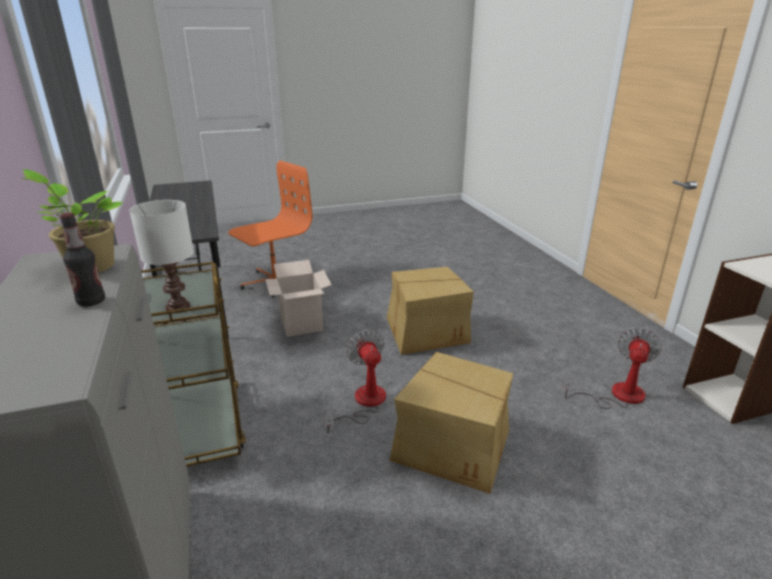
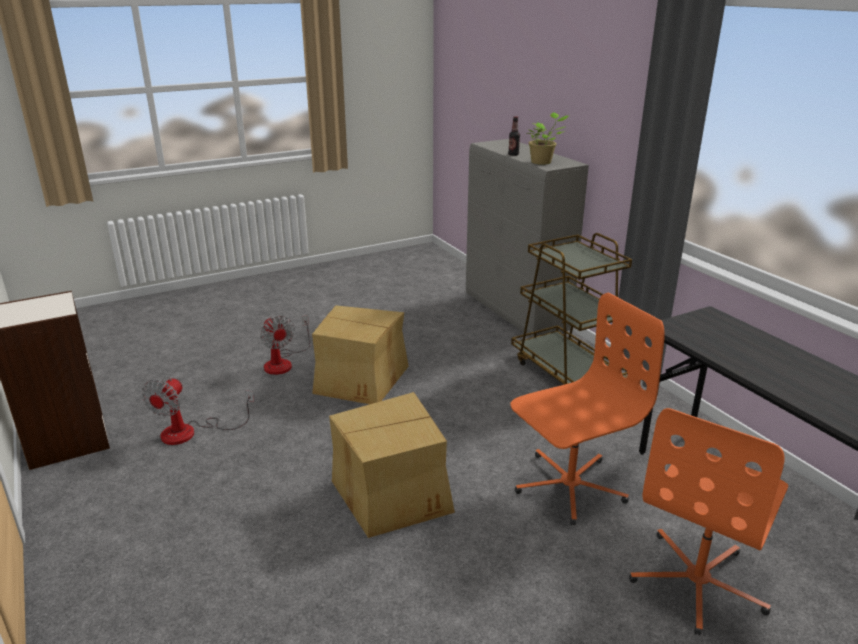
camera: 170 degrees right, 0 degrees up
(177, 308) = (561, 251): white table lamp -> none
(301, 324) = (569, 486): cardboard box -> orange office chair
(363, 403) = (442, 401): fan -> fan (283, 362)

